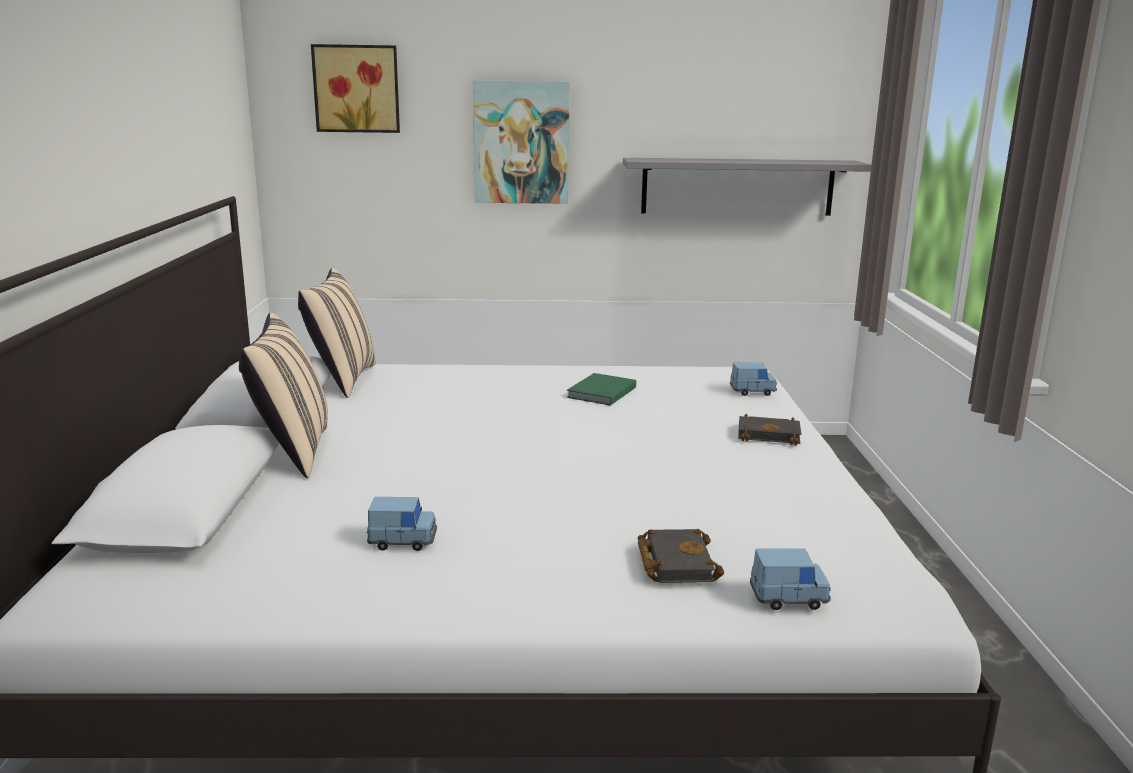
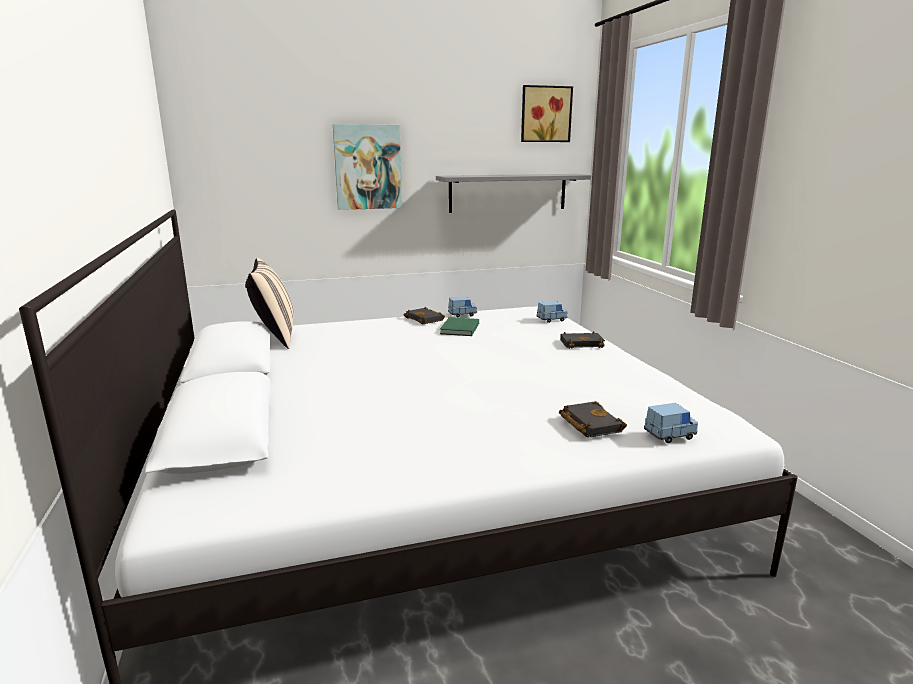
camera: 15 degrees left, 0 degrees up
(291, 452) = (274, 388): beige pillow -> none
(357, 89) = (248, 131): picture -> picture (545, 114)
(402, 541) = (402, 436): blue toy car -> blue toy car (462, 314)
(564, 372) = (426, 319): none -> black book

